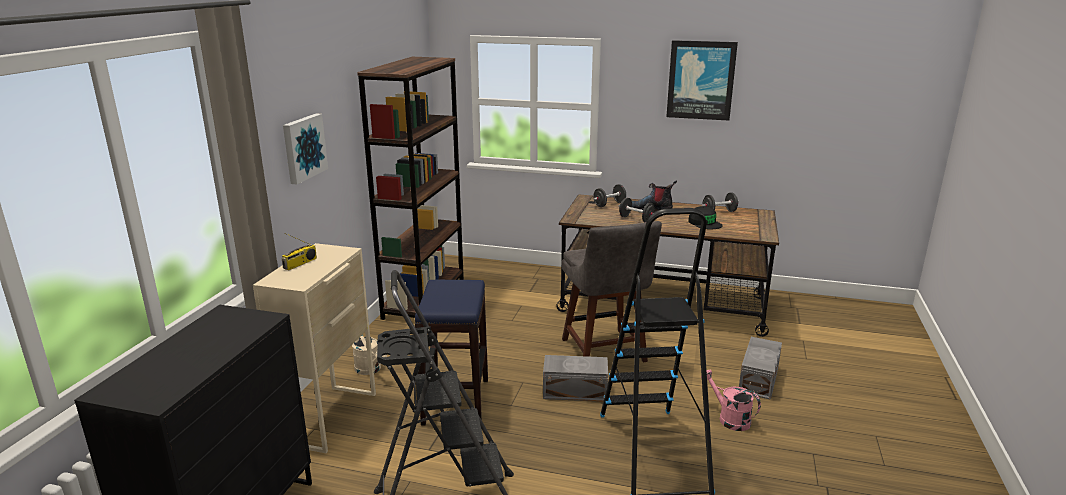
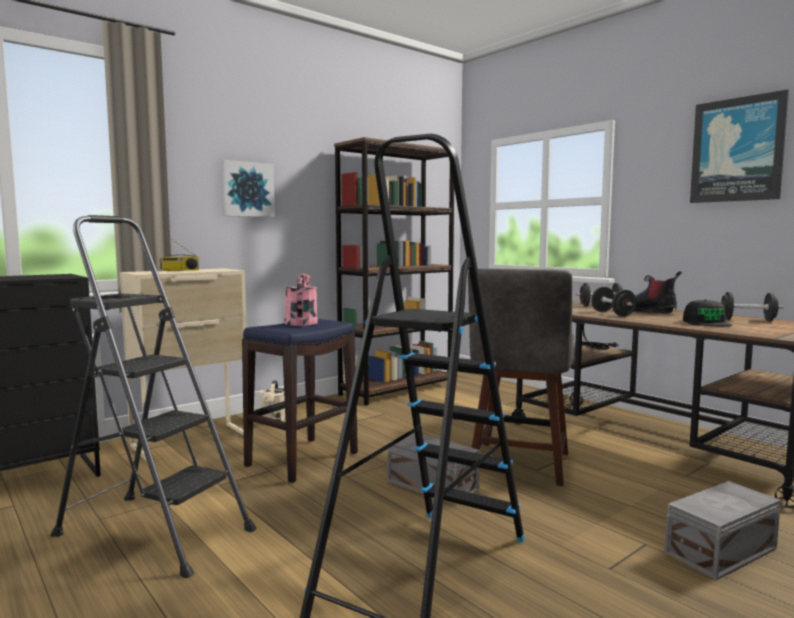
camera: 35 degrees right, 15 degrees down
(729, 418) = (609, 577): pink watering can -> pink watering can (301, 322)

